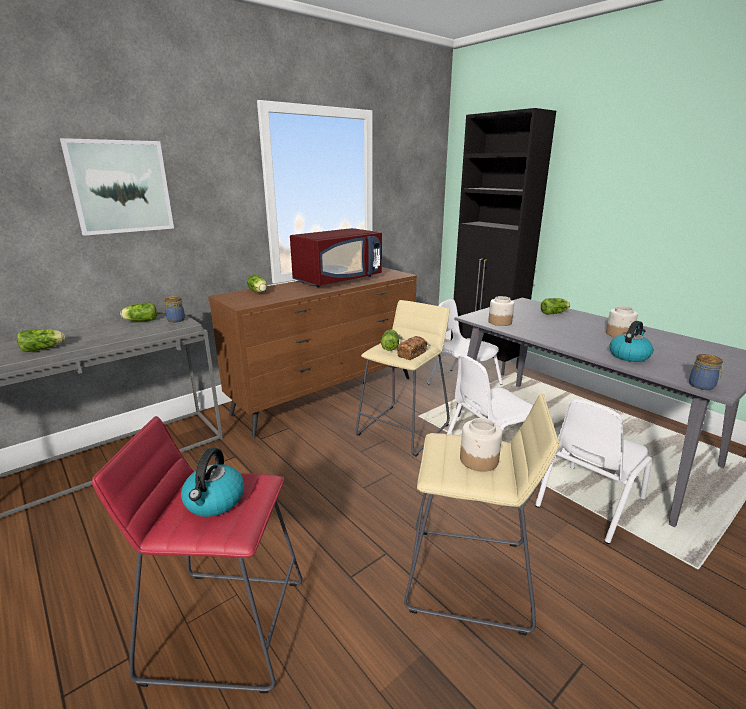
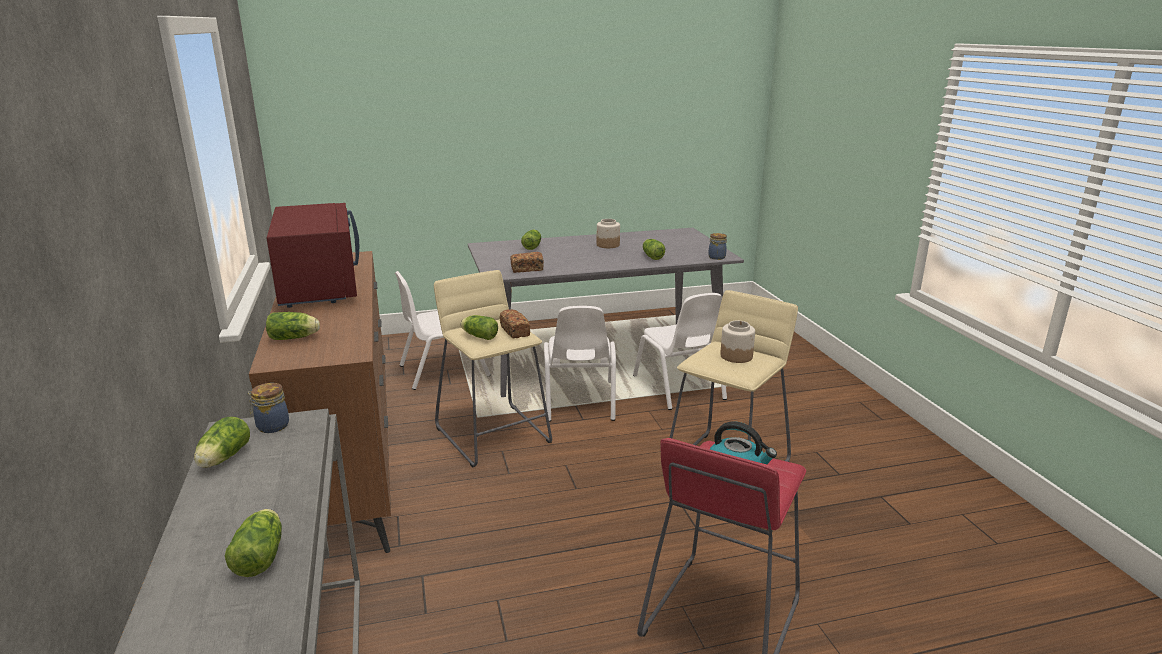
camera: 65 degrees left, 0 degrees up
(121, 187) = (117, 215): picture -> none
(485, 362) = (411, 342): black cabinet -> none
(499, 322) = (527, 269): jar -> bread
(629, 355) = (652, 256): kettle -> lettuce

